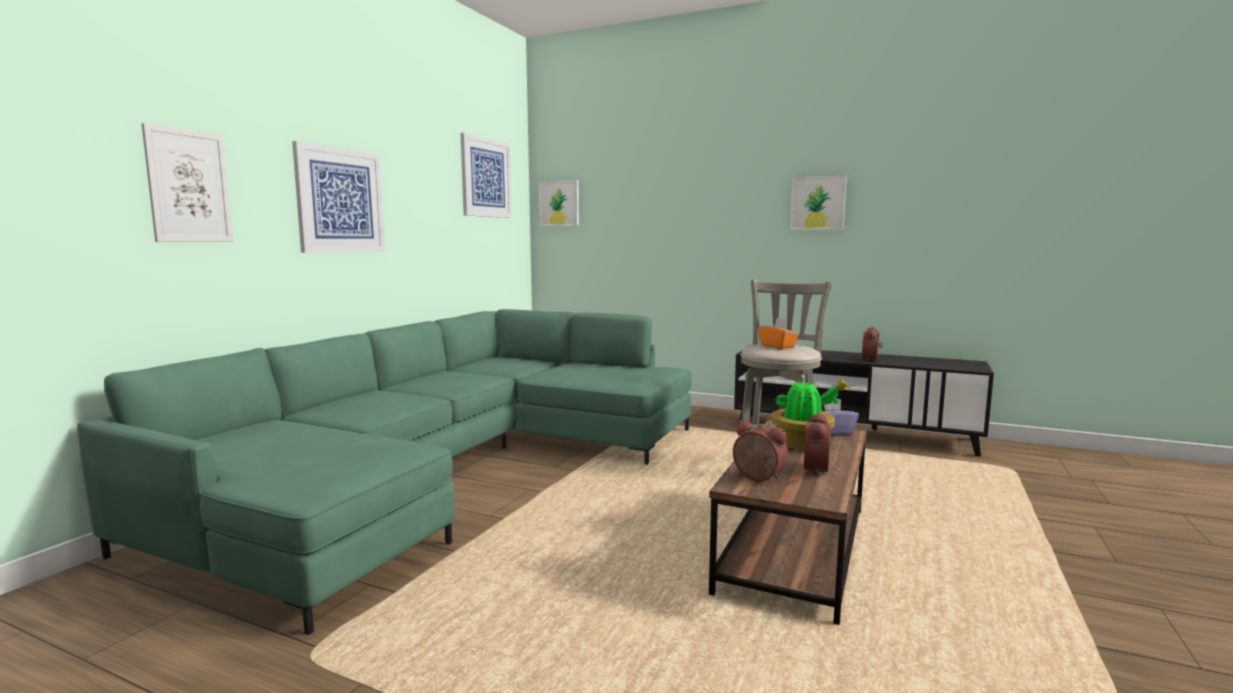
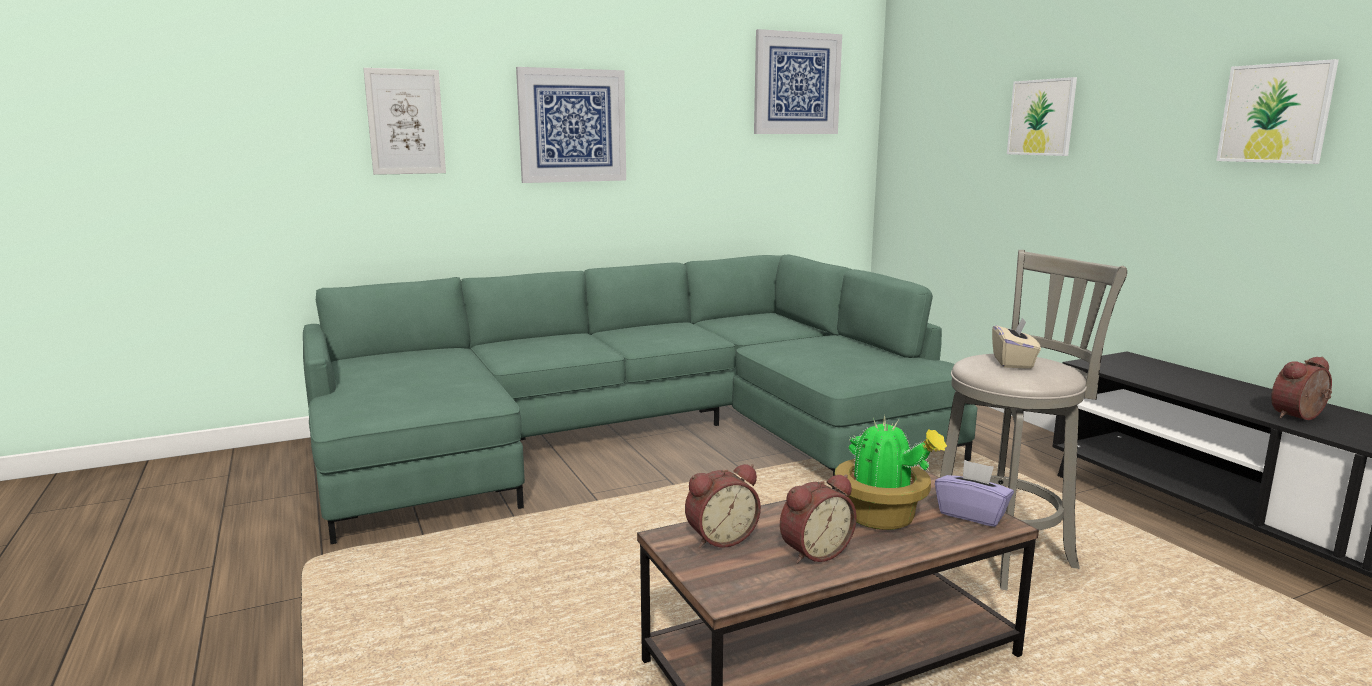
camera: 40 degrees right, 5 degrees up
(559, 203) = (909, 112): picture -> picture (1041, 117)
(757, 478) = (720, 538): alarm clock -> alarm clock turned 75 degrees clockwise
(777, 346) = (1013, 362): orange tissue box -> beige tissue box

